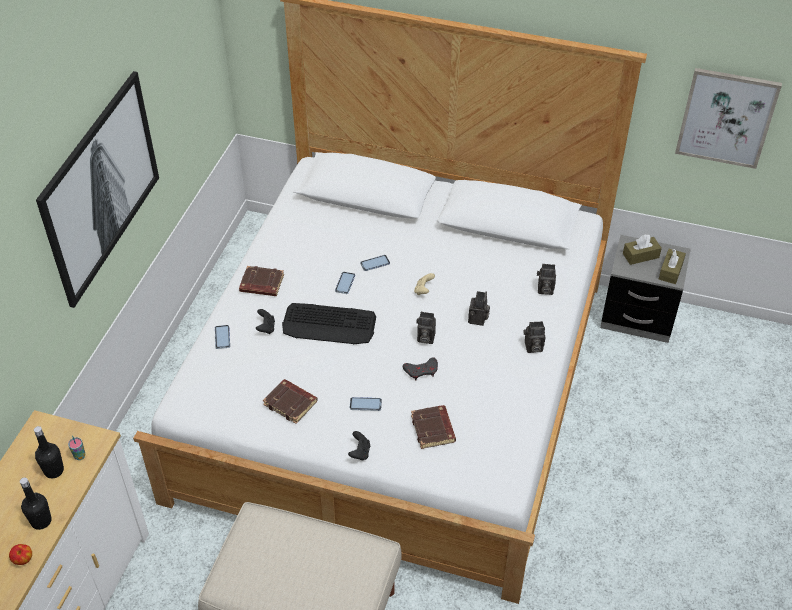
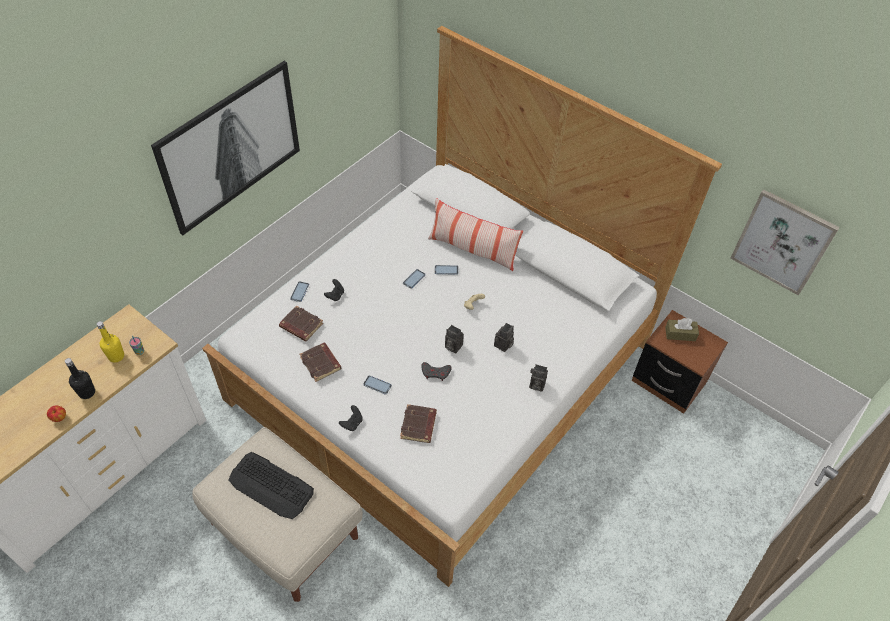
camera: 20 degrees right, 5 degrees up
(54, 470) = (116, 356): black bottle -> yellow bottle
(261, 284) = (350, 259): brown book -> brown book (300, 326)
(329, 324) = (383, 309): keyboard -> keyboard (271, 486)
(391, 234) = (472, 250): none -> pillow
(544, 290) = (572, 338): camera -> none
(637, 317) = (668, 382): grey nightstand -> brown nightstand
(670, 271) = (699, 356): brown tissue box -> none

